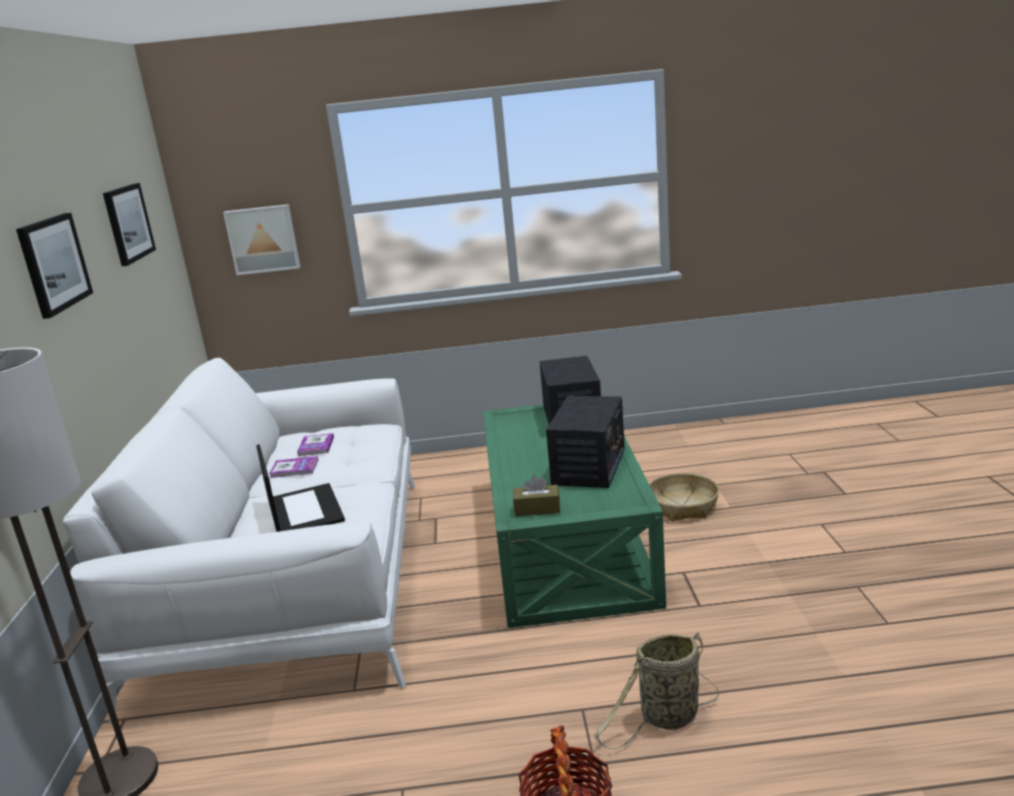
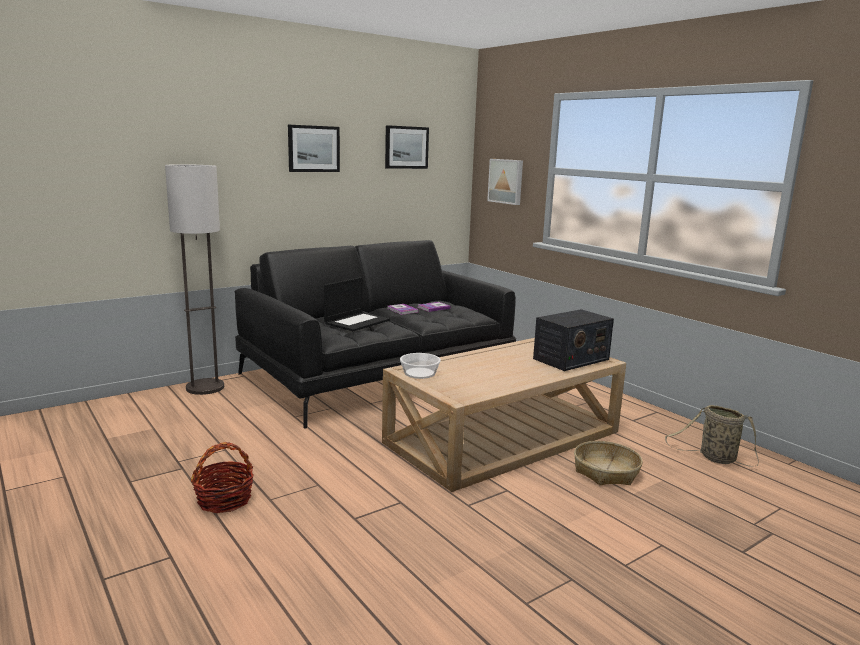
camera: 55 degrees right, 5 degrees down
(296, 579) = (379, 375): white sofa -> black sofa
(537, 509) = (420, 373): brown tissue box -> bowl
(564, 539) = (502, 436): green coffee table -> beige coffee table
(589, 466) = (497, 376): radio -> none
(666, 719) = (326, 516): basket -> basket (714, 458)

